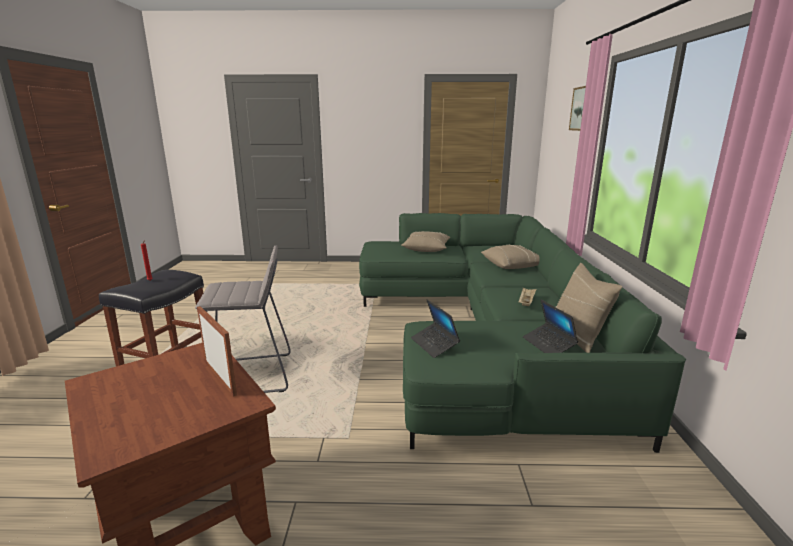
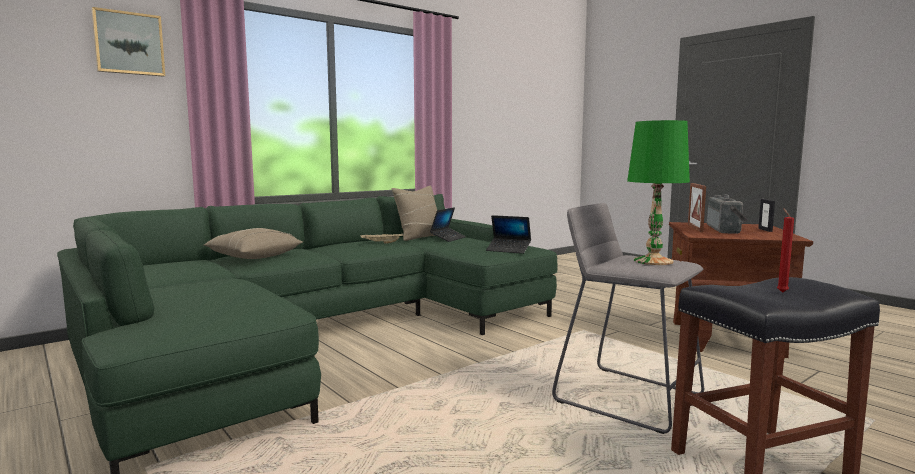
camera: 130 degrees left, 10 degrees down
(109, 415) = (765, 230): none -> picture frame
(173, 392) = (726, 229): none -> radio
(229, 293) = (653, 261): none -> green table lamp
(426, 249) = (193, 293): beige pillow -> none
(434, 344) = (508, 250): laptop -> laptop turned 90 degrees clockwise

